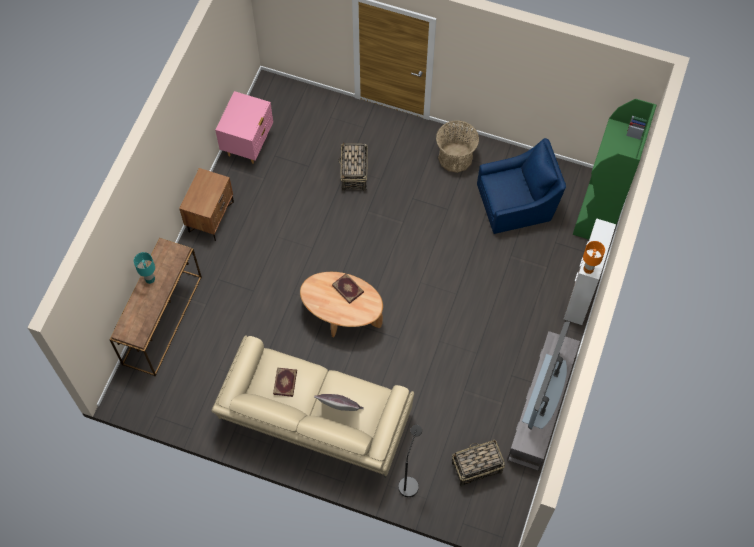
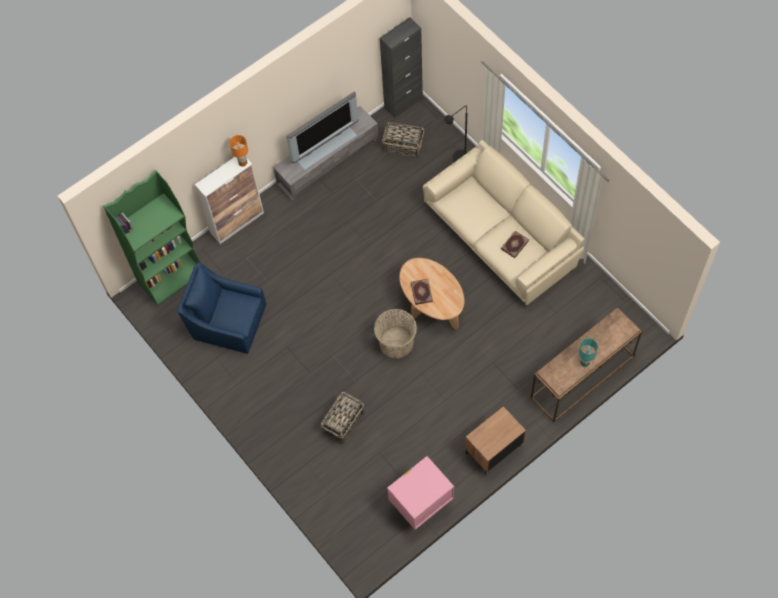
camera: 145 degrees left, 0 degrees up
(339, 409) = (484, 205): grey pillow -> none
(455, 157) = (247, 390): basket -> basket (396, 343)
(512, 521) = (403, 103): none -> black cabinet

